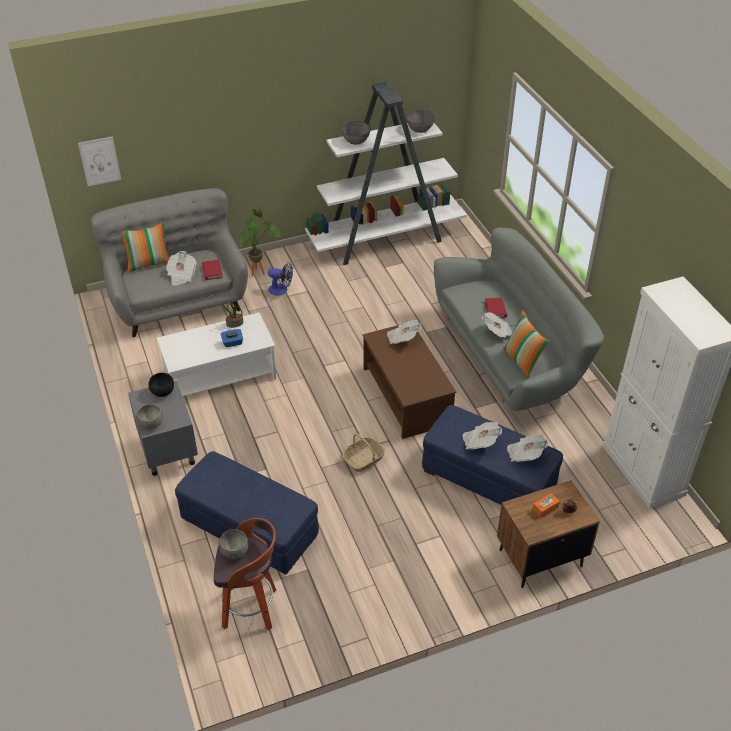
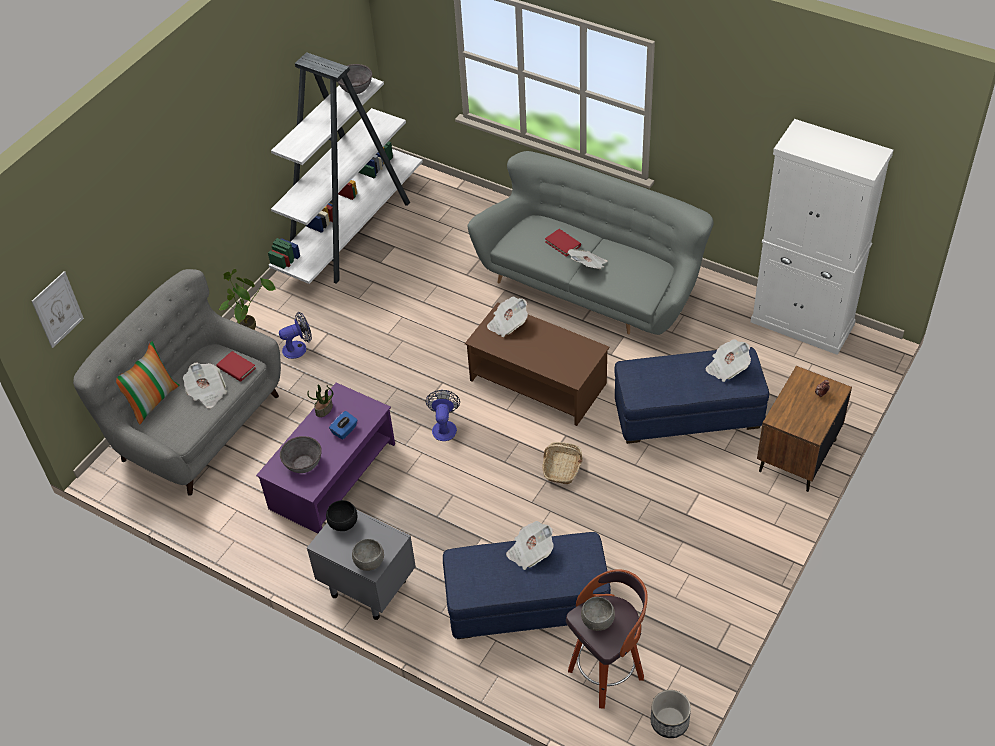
camera: 35 degrees left, 5 degrees up
(221, 375) = (333, 475): white coffee table -> purple coffee table
(256, 670) = (669, 722): none -> planter
(317, 387) = (444, 427): none -> fan
(355, 140) = (303, 135): grey bowl -> grey bowl (303, 463)
(480, 442) = (679, 381): newspaper -> newspaper (530, 552)
(522, 362) = (638, 282): pillow -> none
(545, 508) = (801, 404): orange tissue box -> none

